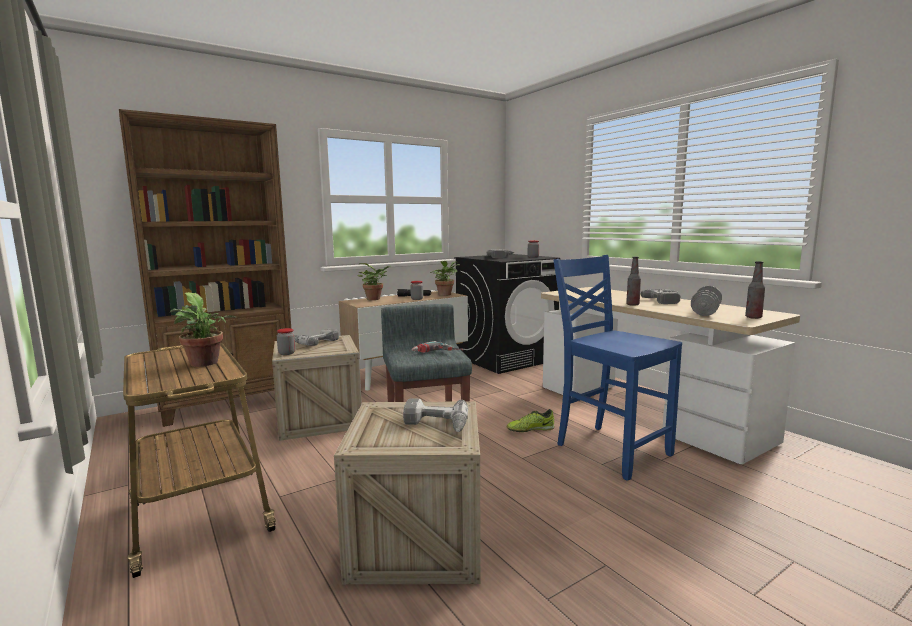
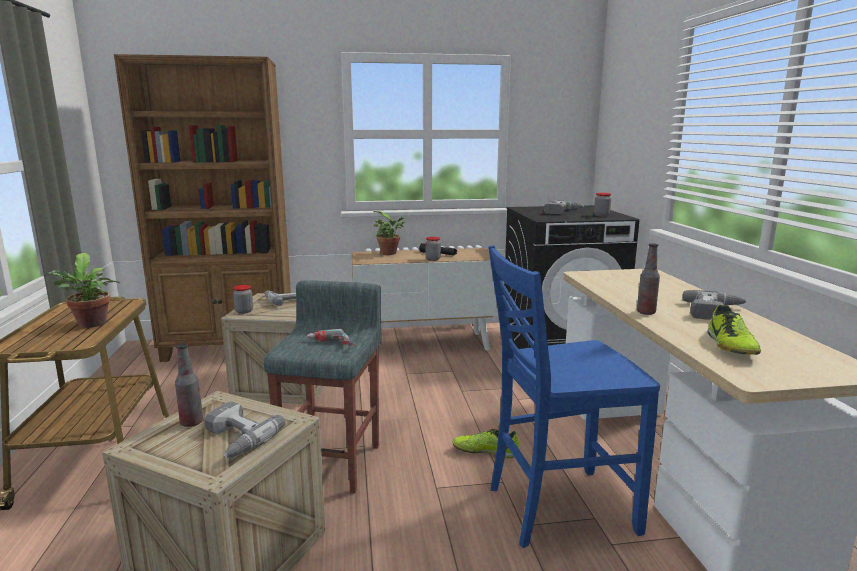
camera: 25 degrees right, 5 degrees up
(445, 294) = (477, 255): potted plant -> none
(610, 449) = (557, 508): blue chair -> blue chair turned 90 degrees counterclockwise
(705, 312) = (730, 346): grey dumbbell -> shoe
(753, 317) = (793, 371): bottle -> bottle (191, 423)

